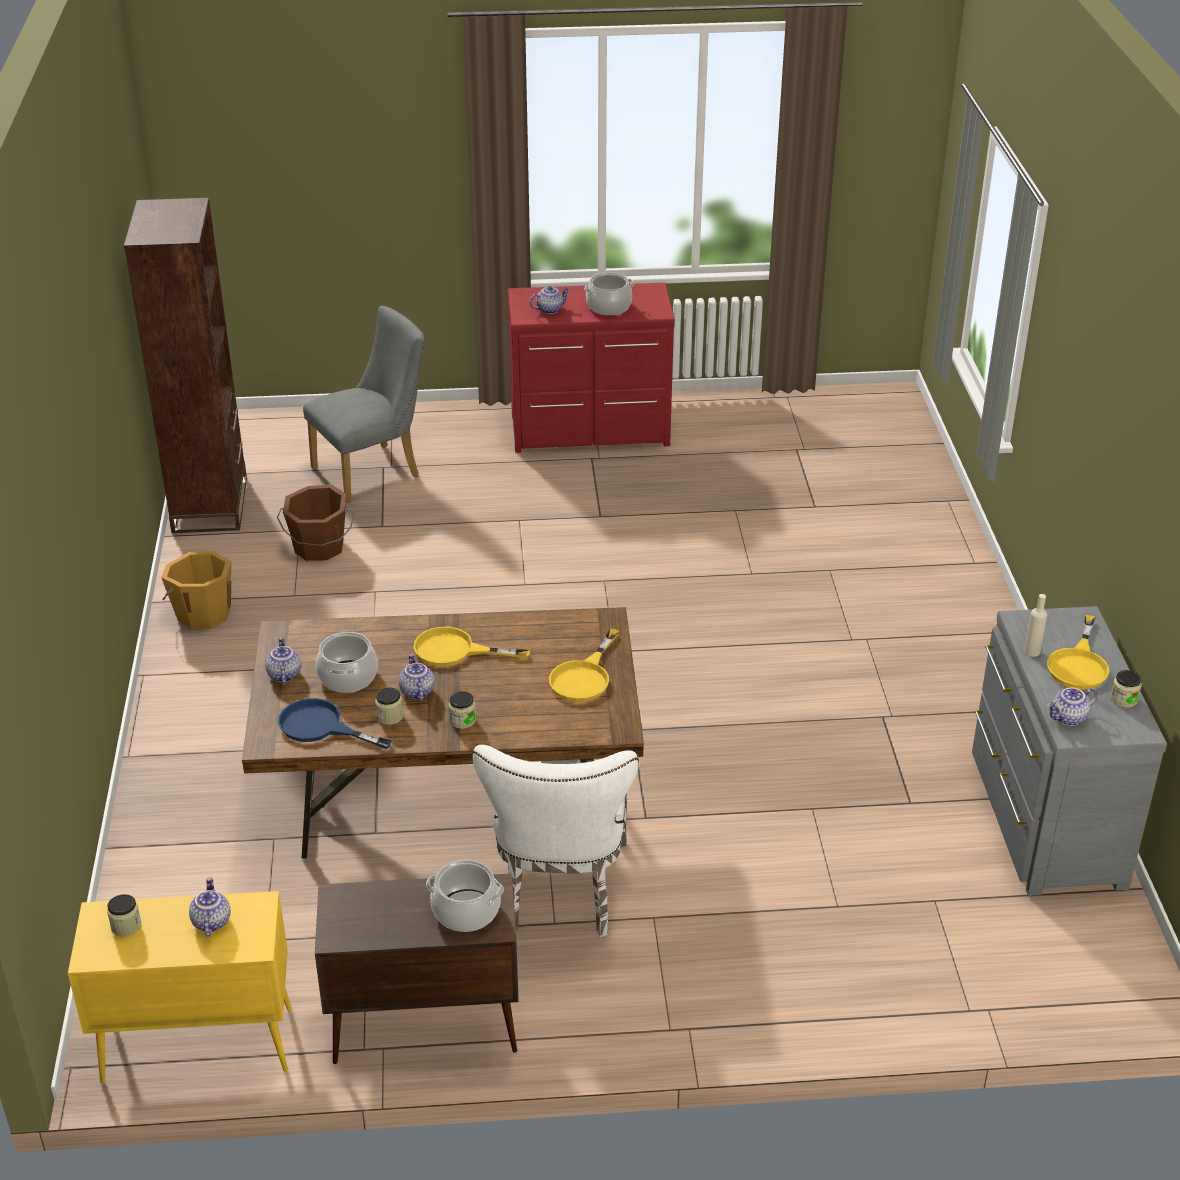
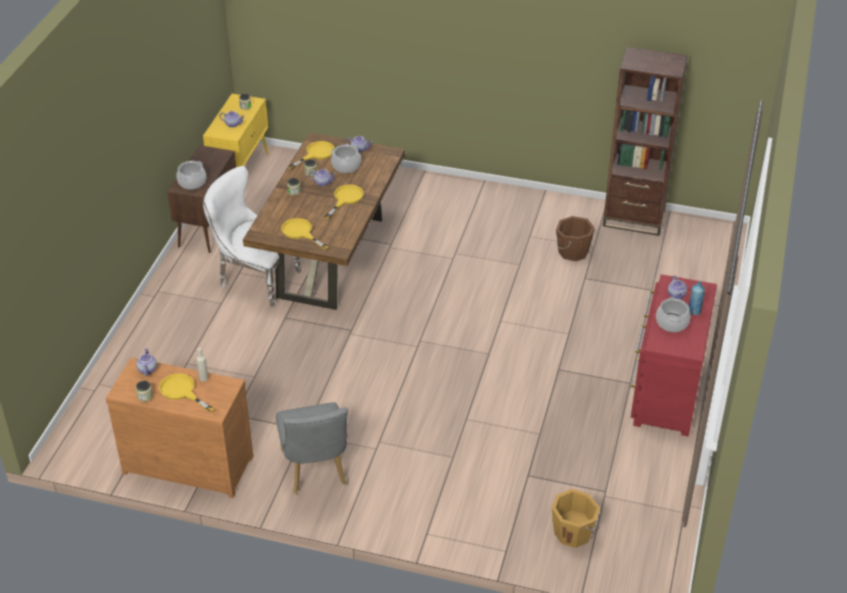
camera: 110 degrees right, 5 degrees up
(203, 613) = (527, 205): orange bucket -> orange bucket (573, 532)
(321, 727) = (316, 154): blue frying pan -> yellow frying pan
(373, 470) = (649, 285): grey chair -> grey chair (315, 471)
(575, 295) = (694, 311): none -> blue bottle
(1043, 820) = (188, 462): grey dresser -> brown dresser

